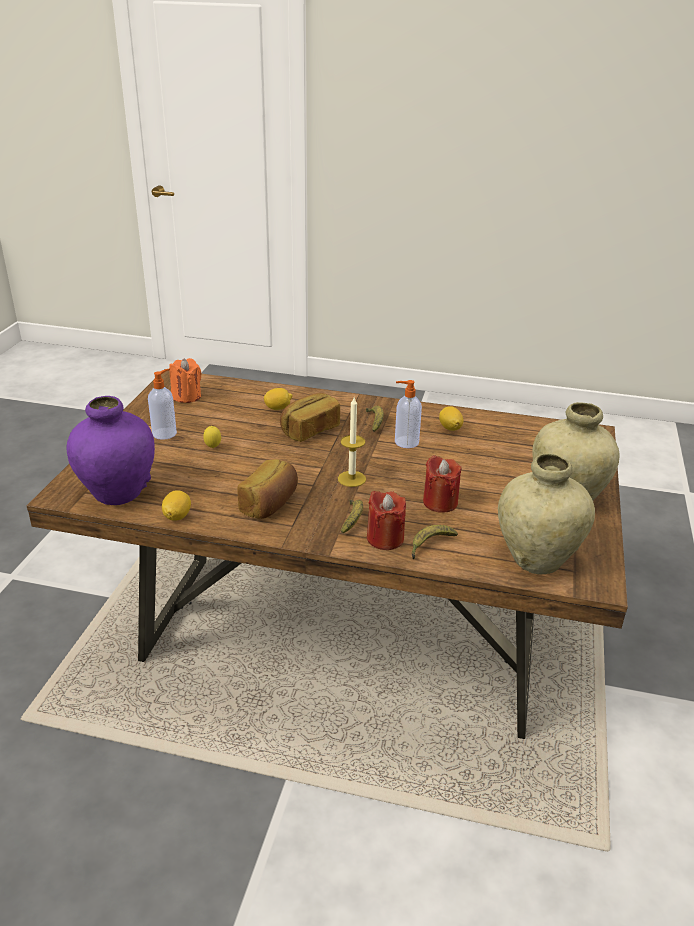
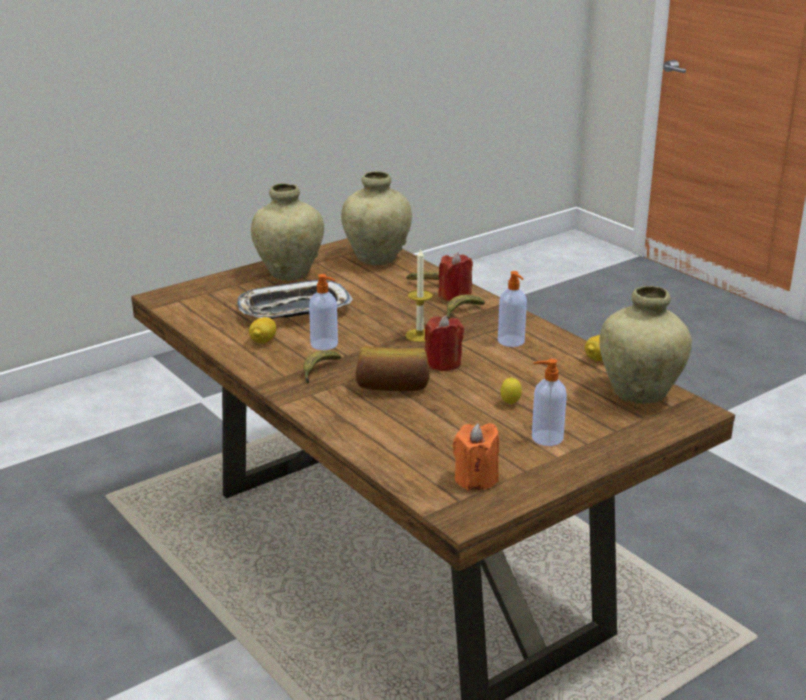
camera: 140 degrees left, 5 degrees down
(118, 493) = (639, 394): purple vase -> beige vase
(270, 504) = (511, 341): bread -> soap dispenser
(278, 408) = (390, 421): lemon -> none
(440, 502) = (380, 300): red candle -> red candle (443, 363)
(485, 462) = (294, 309): none -> tray

